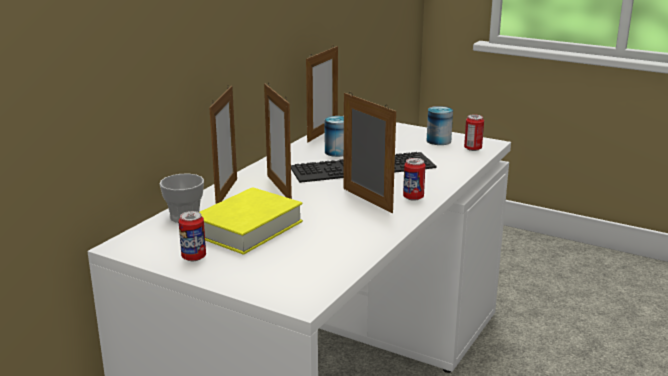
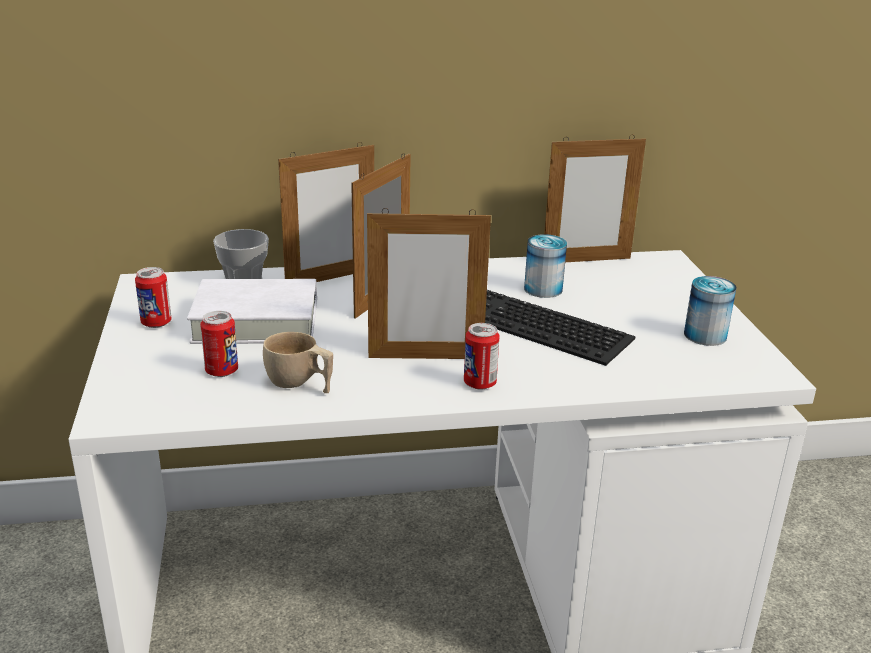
camera: 50 degrees right, 5 degrees up
(247, 228) = (256, 321): yellow book -> white book
(347, 238) = (300, 384): none -> beige cup
(367, 200) = (425, 358): picture frame -> picture frame turned 75 degrees clockwise
(472, 148) = (725, 368): can -> can (222, 371)

